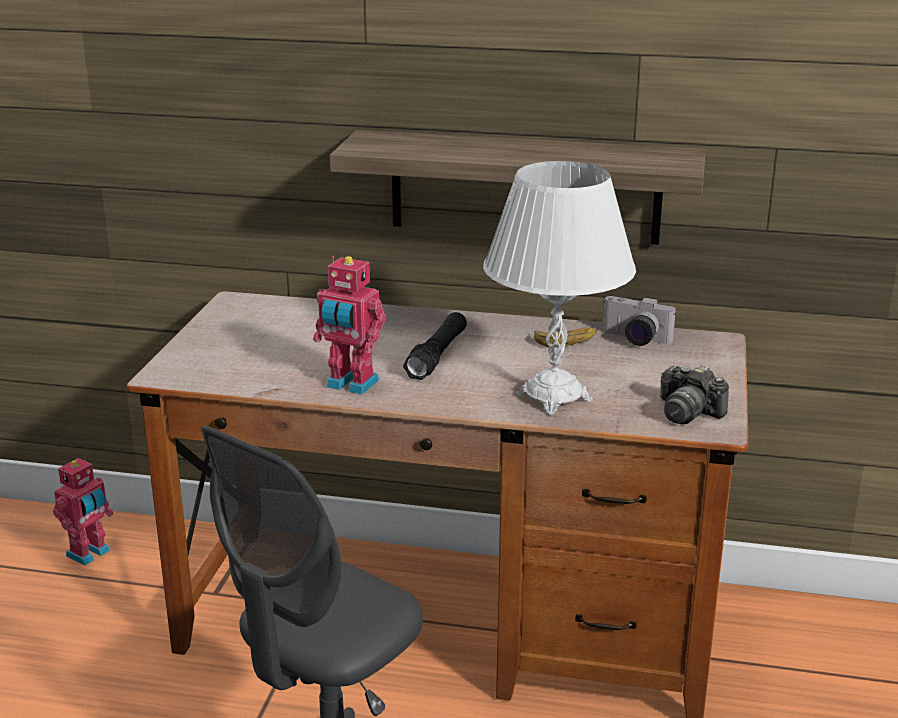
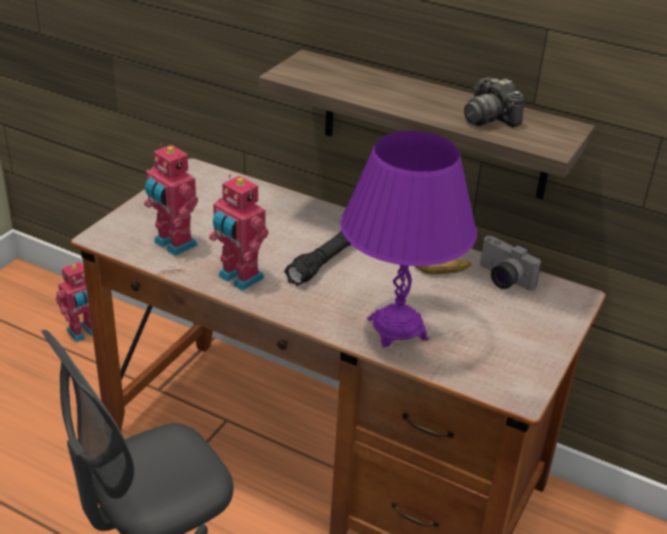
camera: 15 degrees right, 10 degrees up
(254, 368) = (173, 244): none -> toy robot
(553, 397) = (397, 329): white table lamp -> purple table lamp
(688, 412) = (504, 372): camera -> camera (489, 118)

